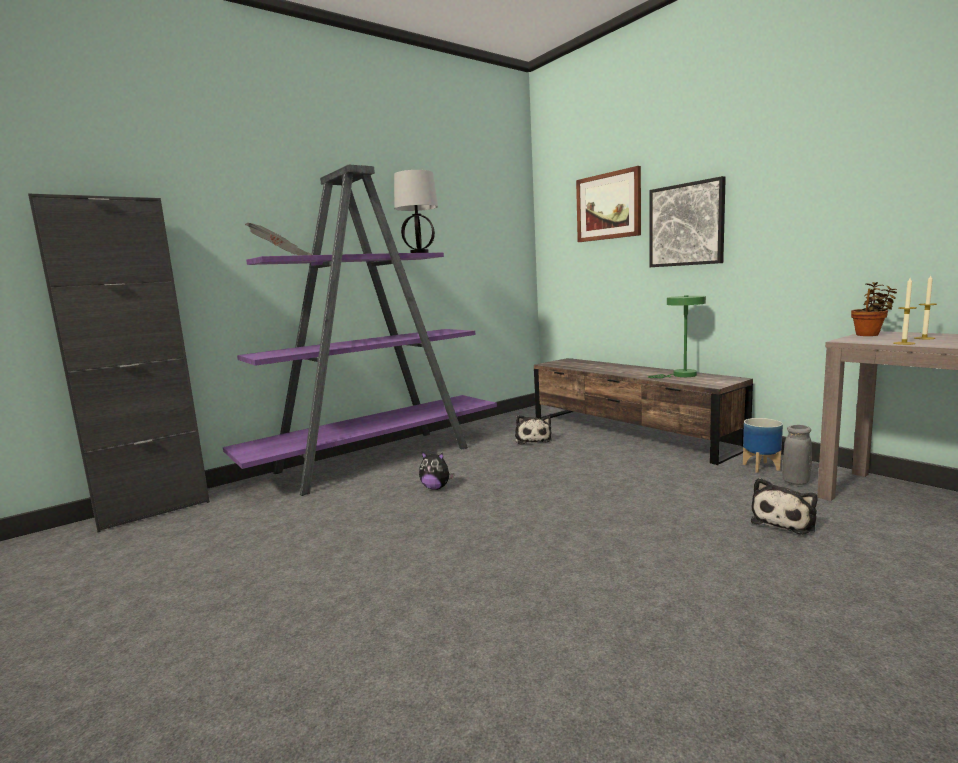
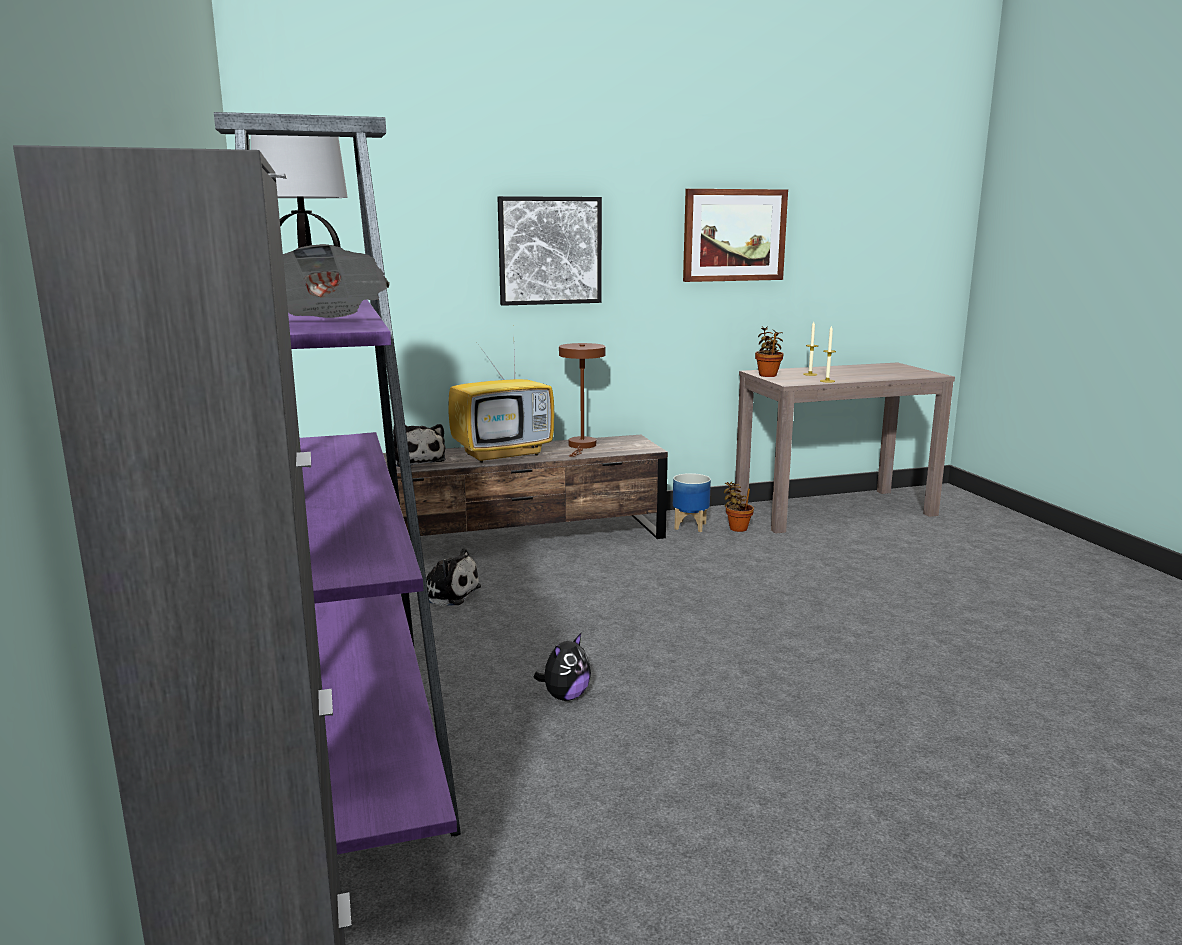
camera: 70 degrees left, 5 degrees up
(608, 206) = (418, 208): picture -> picture (734, 235)
(626, 370) = (504, 454): none -> television
(681, 375) = (582, 446): green table lamp -> brown table lamp
(785, 521) = (814, 558): plush toy -> plush toy (416, 460)
(795, 482) = (737, 528): grey vase -> potted plant

